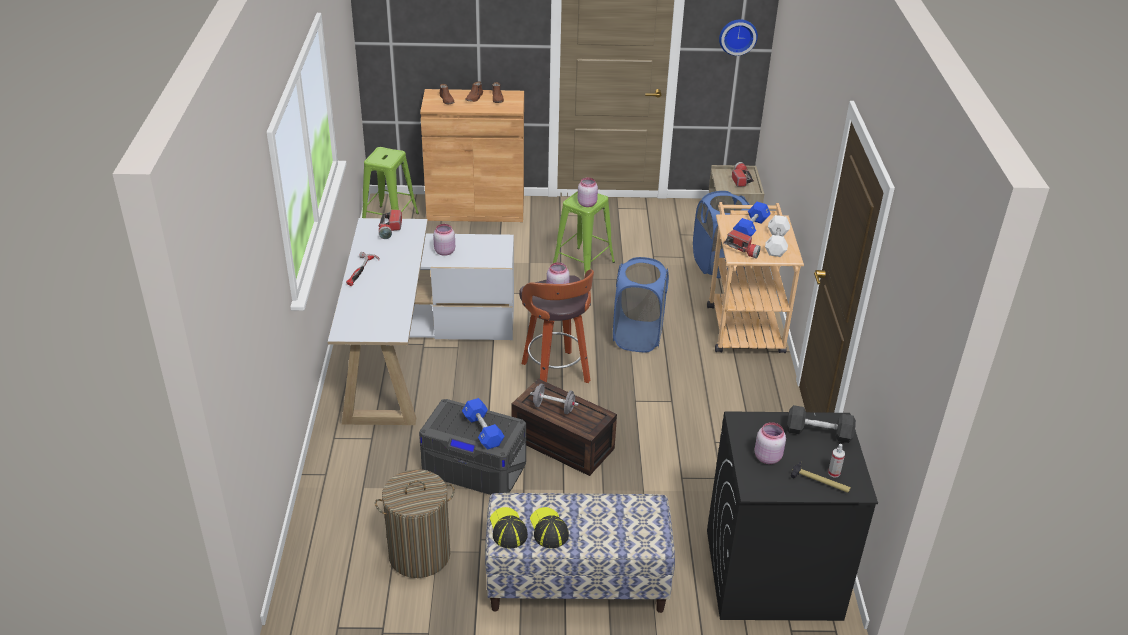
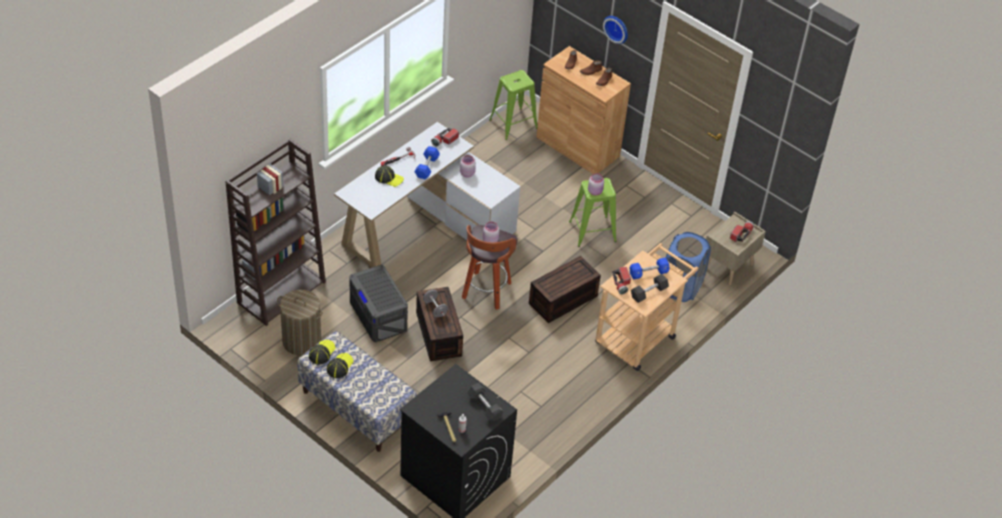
camera: 40 degrees right, 10 degrees up
(327, 517) = (281, 291): none -> brown bookcase
(374, 292) = (389, 178): none -> cap
(483, 431) = (380, 296): blue dumbbell -> blue dumbbell (427, 167)
(637, 336) = (563, 300): blue laundry basket -> brown storage box
(737, 36) = (779, 128): wall clock -> wall clock (617, 28)
(767, 456) = (442, 399): pink jar -> none
(776, 243) = (649, 293): white dumbbell -> black dumbbell

